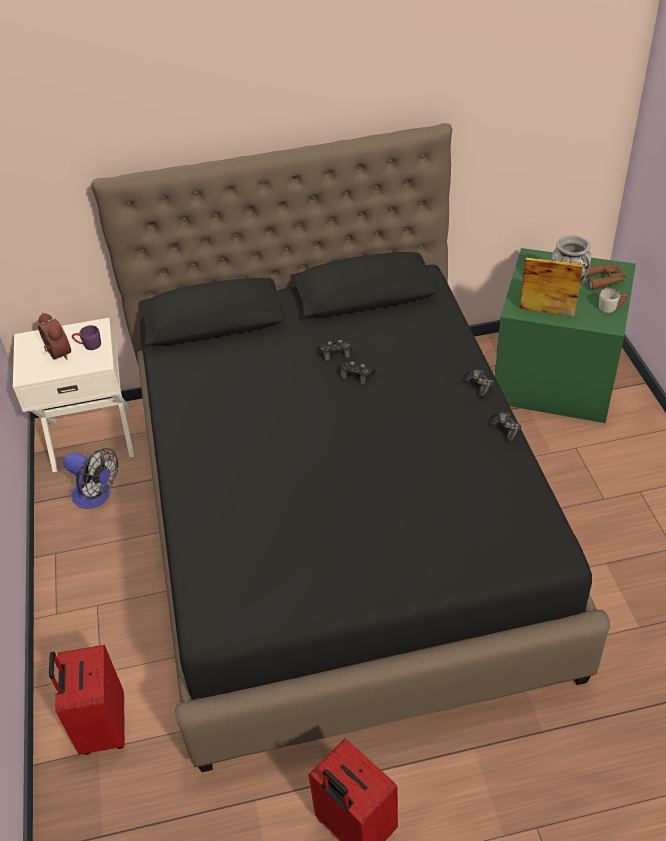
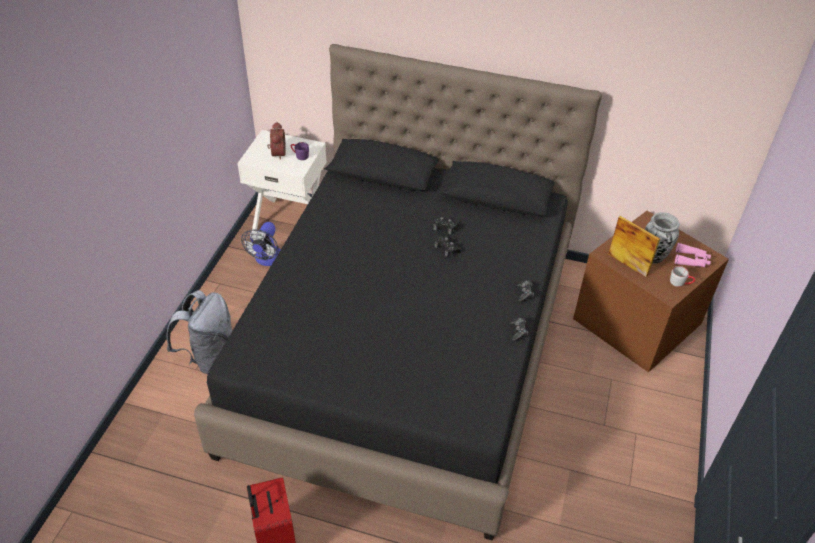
camera: 25 degrees right, 0 degrees up
(97, 496) = (267, 260): fan -> fan turned 45 degrees clockwise
(102, 727) = (175, 402): red suitcase -> none
(107, 647) = (209, 356): none -> grey backpack
(554, 376) = (635, 321): green storage box -> brown storage box
(603, 280) = (691, 260): brown binoculars -> pink binoculars

